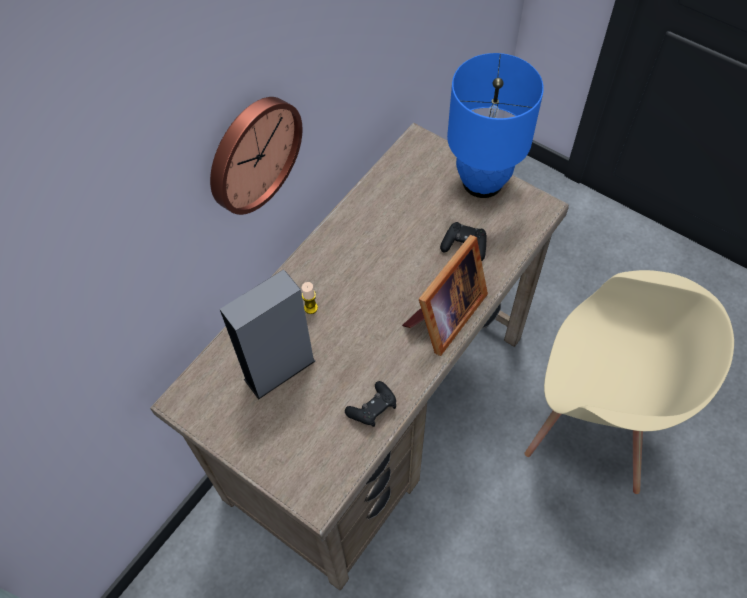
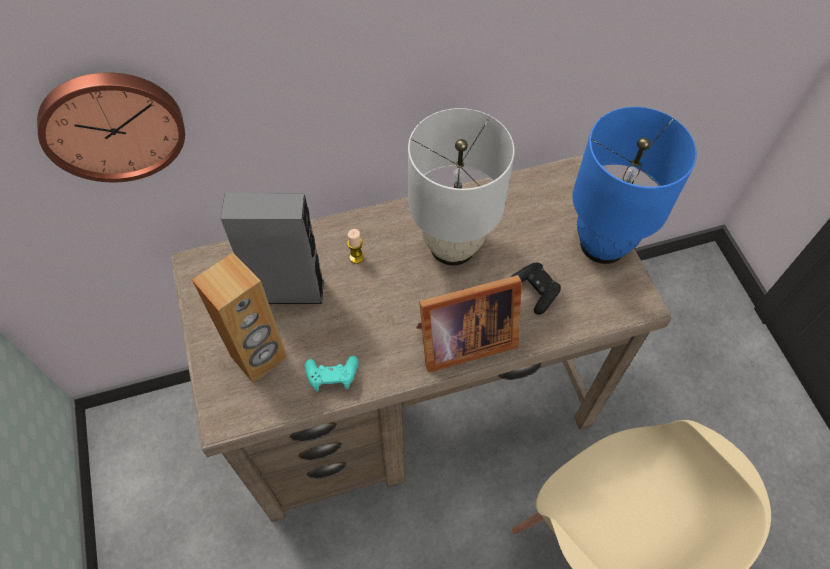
camera: 35 degrees right, 0 degrees up
(252, 153) = (355, 77): wall clock -> wall clock (112, 124)
(303, 435) = (259, 357): none -> brown speaker
(373, 409) = (332, 377): black game controller -> turquoise game controller
(376, 251) = (452, 246): none -> white table lamp

